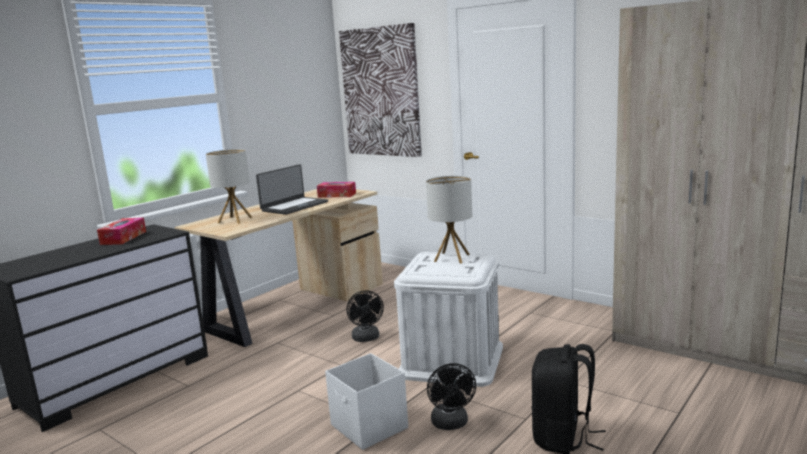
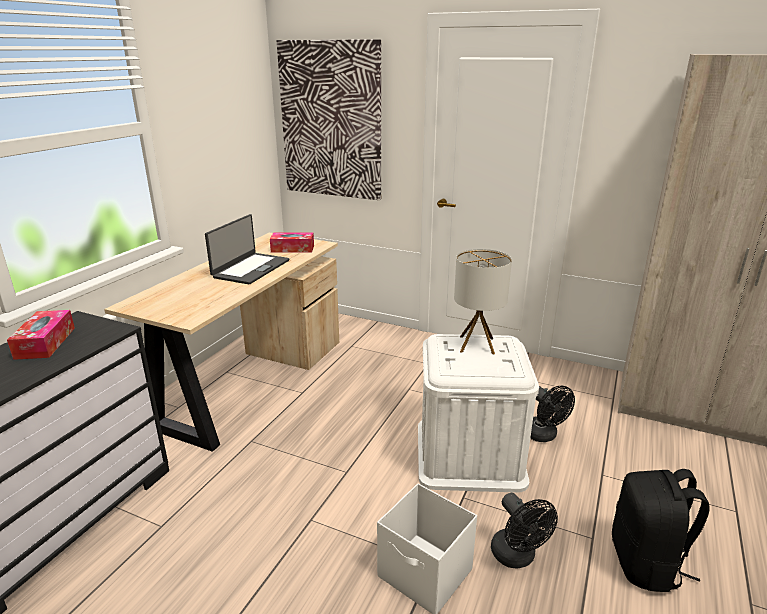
camera: 15 degrees left, 10 degrees up
(235, 220) = (185, 295): table lamp -> none
(366, 338) = (358, 427): black fan -> black fan (543, 436)

